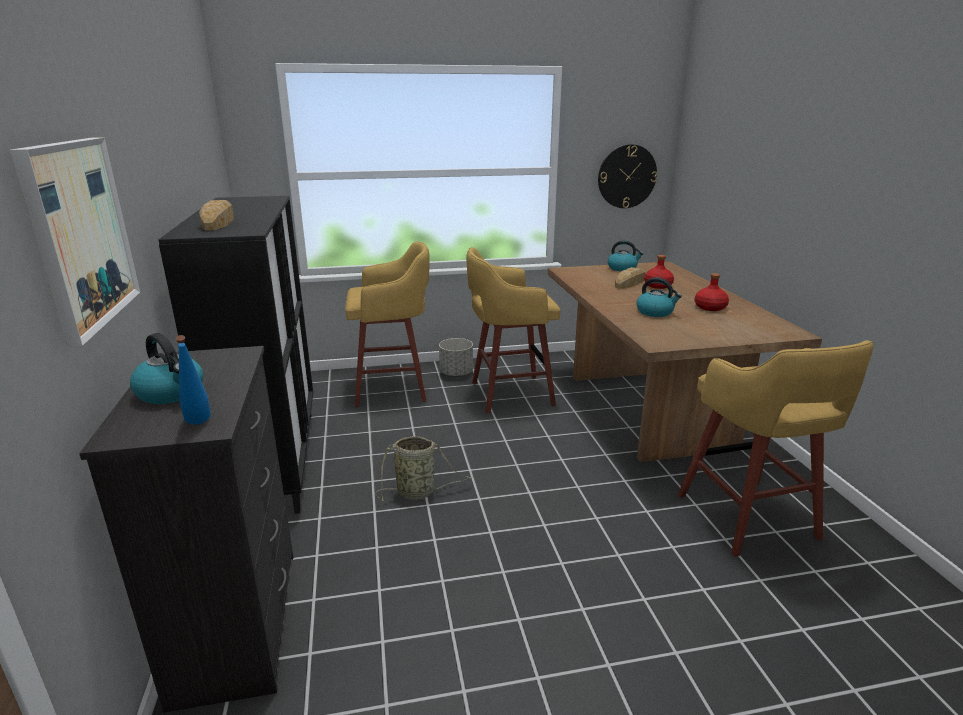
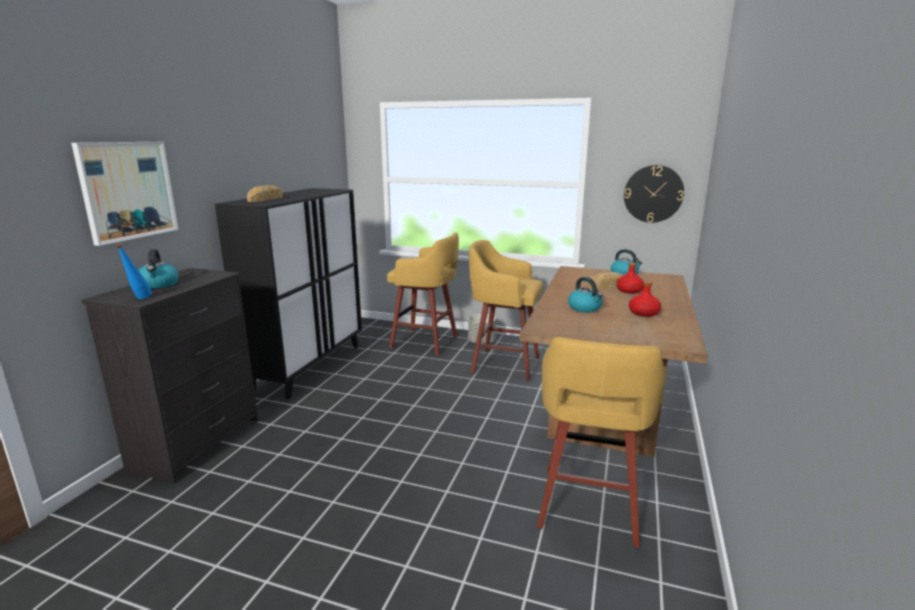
camera: 30 degrees right, 5 degrees down
(418, 492) = (365, 408): basket -> none

